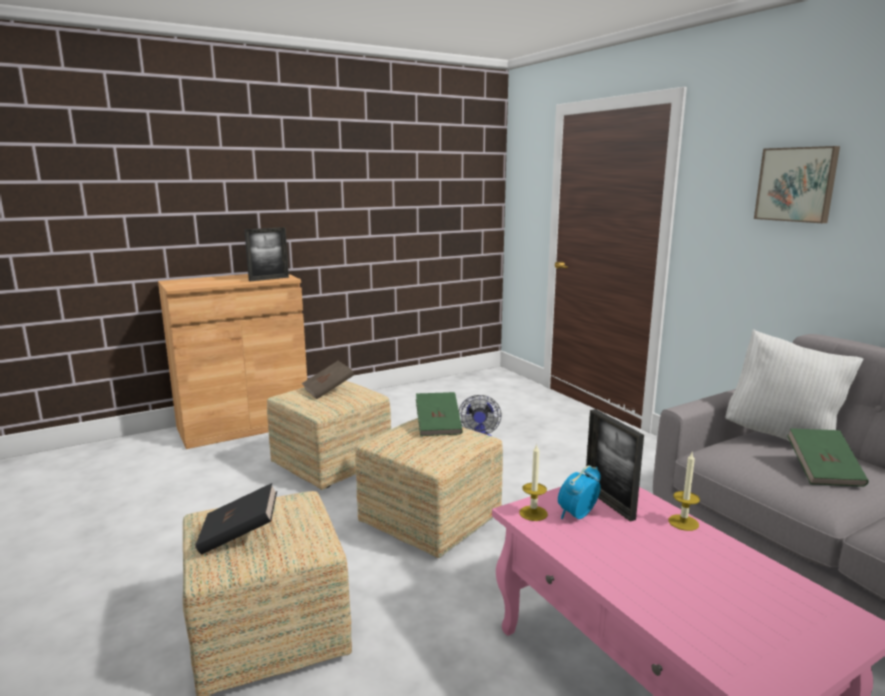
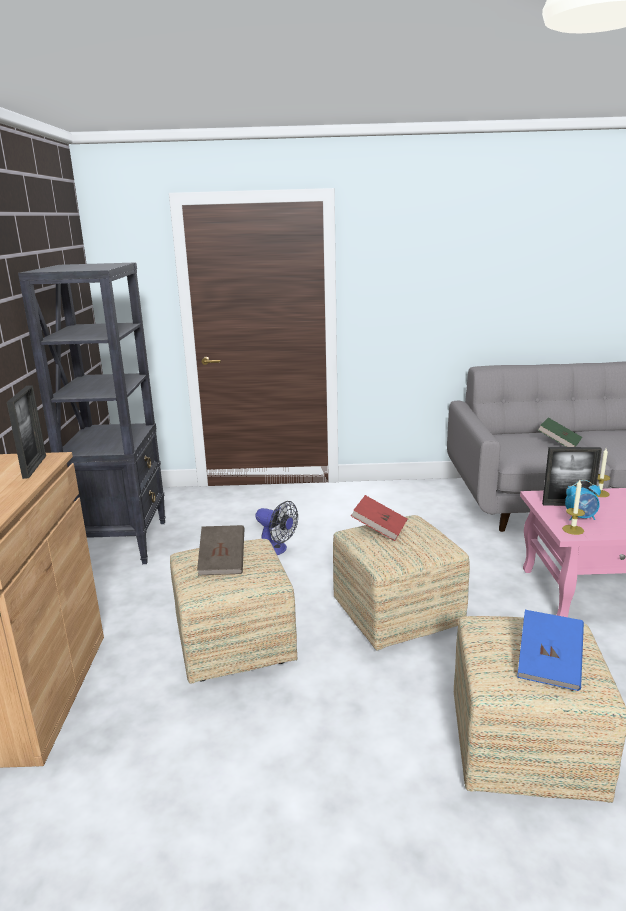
camera: 60 degrees left, 5 degrees up
(239, 535) = (549, 664): black book -> blue book
(426, 391) = (123, 542): none -> black bookcase
(438, 426) = (379, 529): green book -> red book
(577, 515) = (581, 518): alarm clock -> alarm clock turned 75 degrees counterclockwise
(782, 437) = (505, 435): white pillow -> none
(796, 184) = (440, 267): picture -> none

